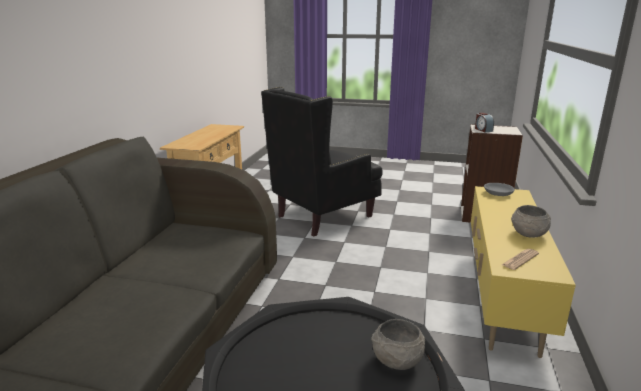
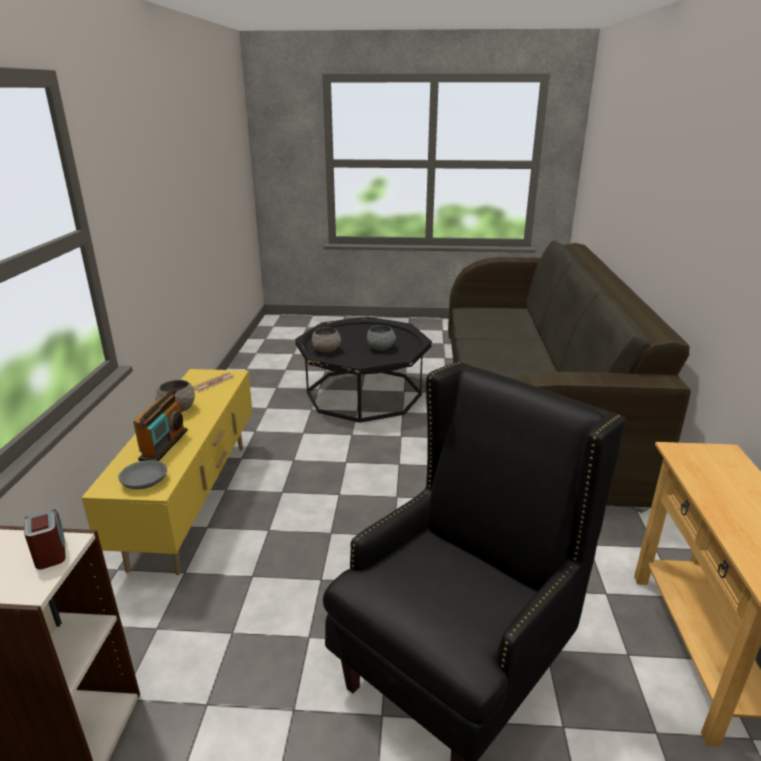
camera: 170 degrees right, 5 degrees up
(298, 356) = (381, 348): none -> grey bowl
(508, 209) = (164, 445): none -> radio

